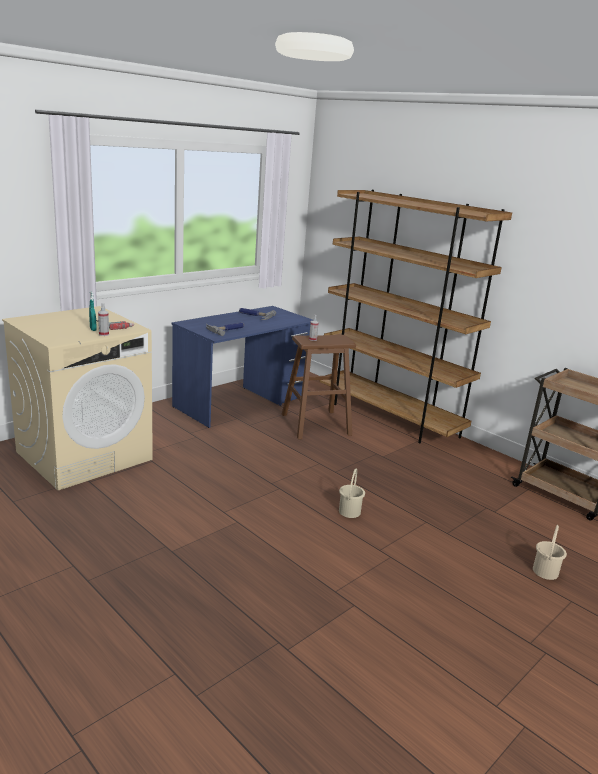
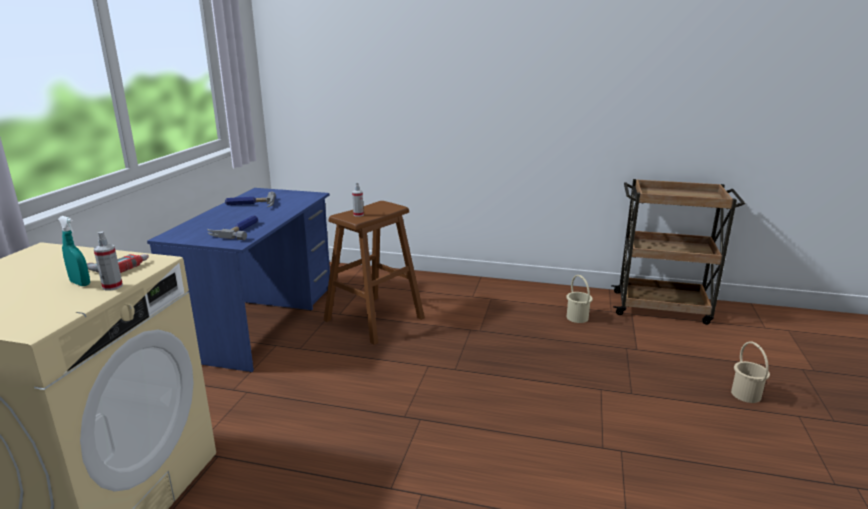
camera: 30 degrees left, 0 degrees up
(349, 511) = (522, 413): beige bucket -> beige bucket (577, 318)
(388, 417) = (437, 284): brown bookcase -> none

